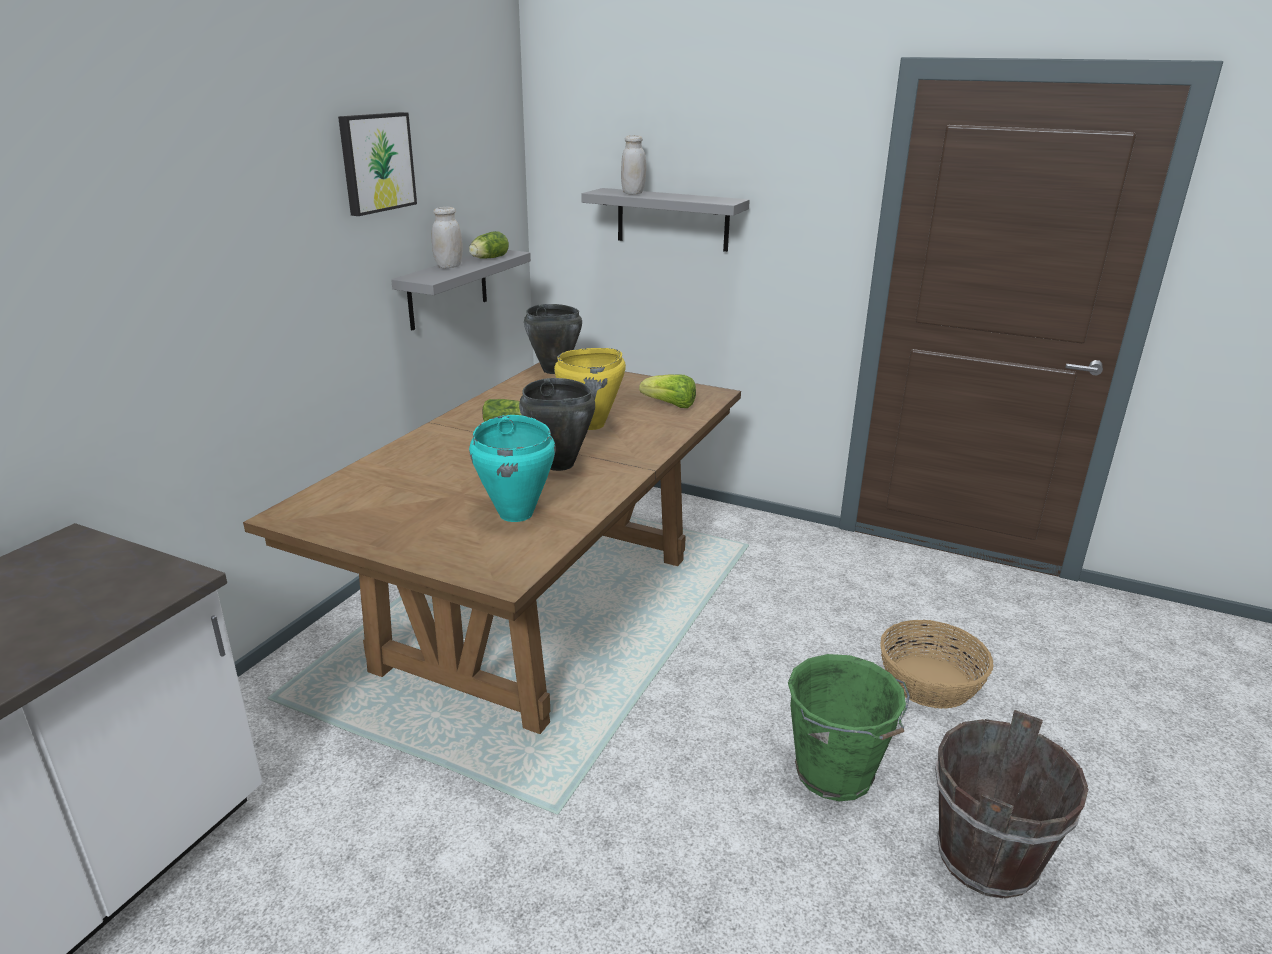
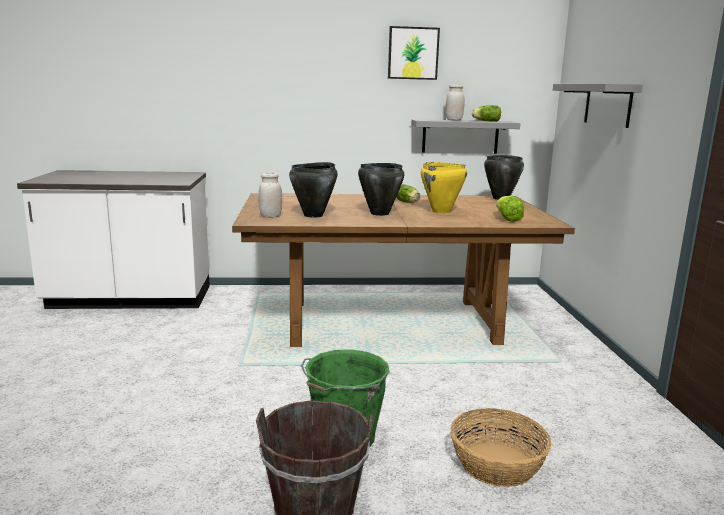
camera: 60 degrees right, 10 degrees down
(516, 513) = (314, 215): turquoise cooking pot -> black cooking pot
(633, 193) = (581, 83): white jar -> white jar (270, 216)

